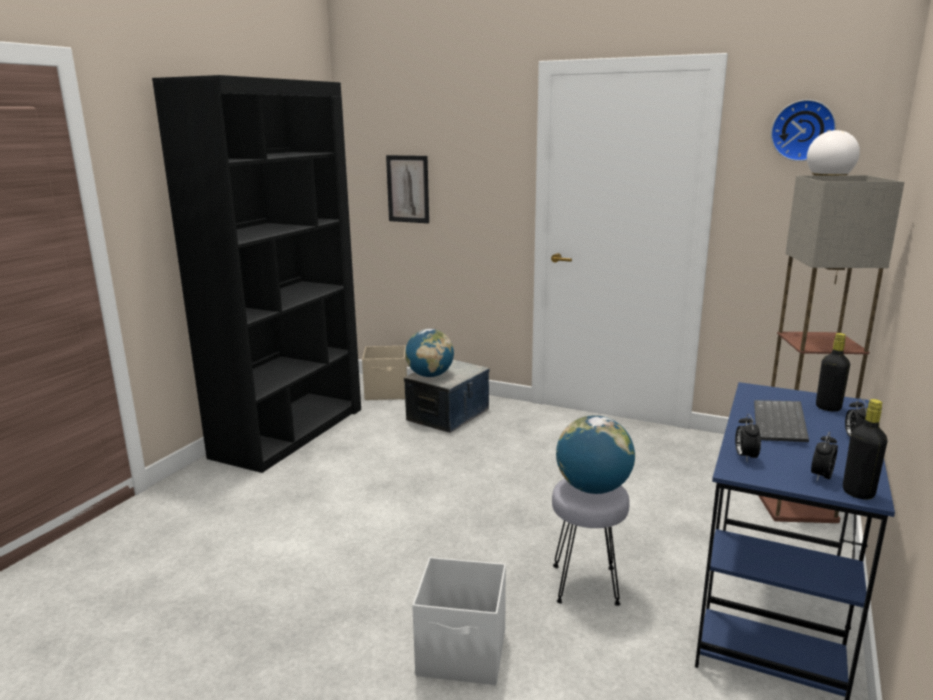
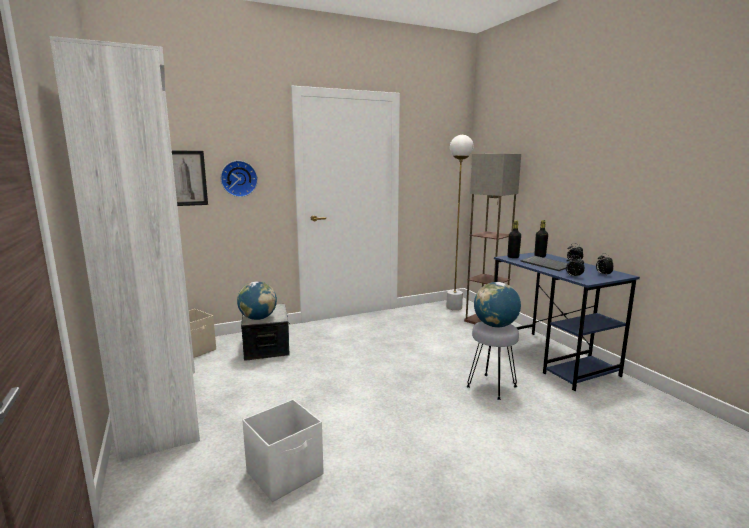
camera: 50 degrees left, 5 degrees down
(290, 432) = (162, 406): black bookcase -> white bookcase
(463, 654) = (516, 445): white storage box -> white storage box (286, 473)
(802, 130) = (434, 136): wall clock -> wall clock (238, 178)
(858, 493) = (621, 275): black bottle -> black bottle (513, 257)

